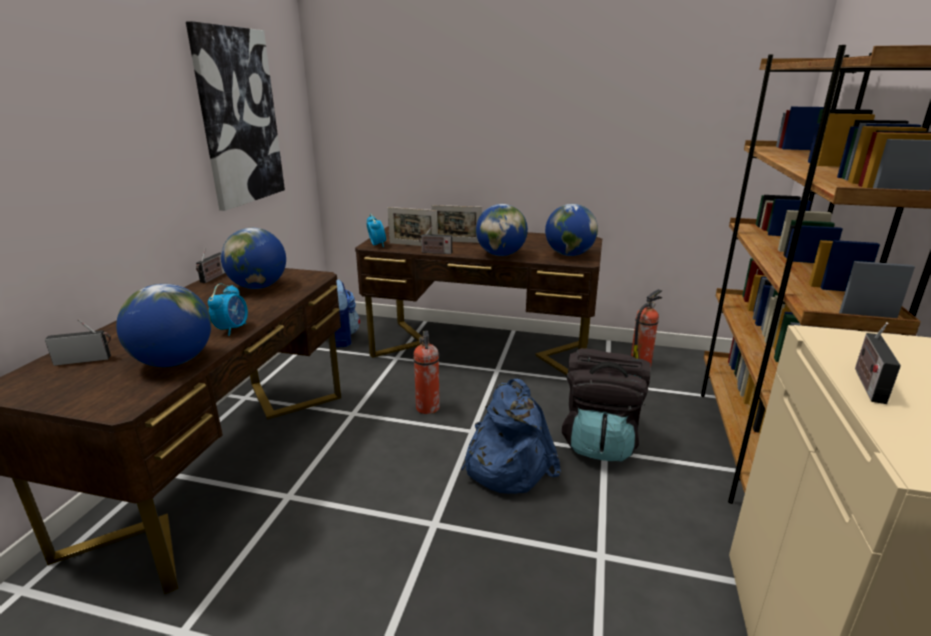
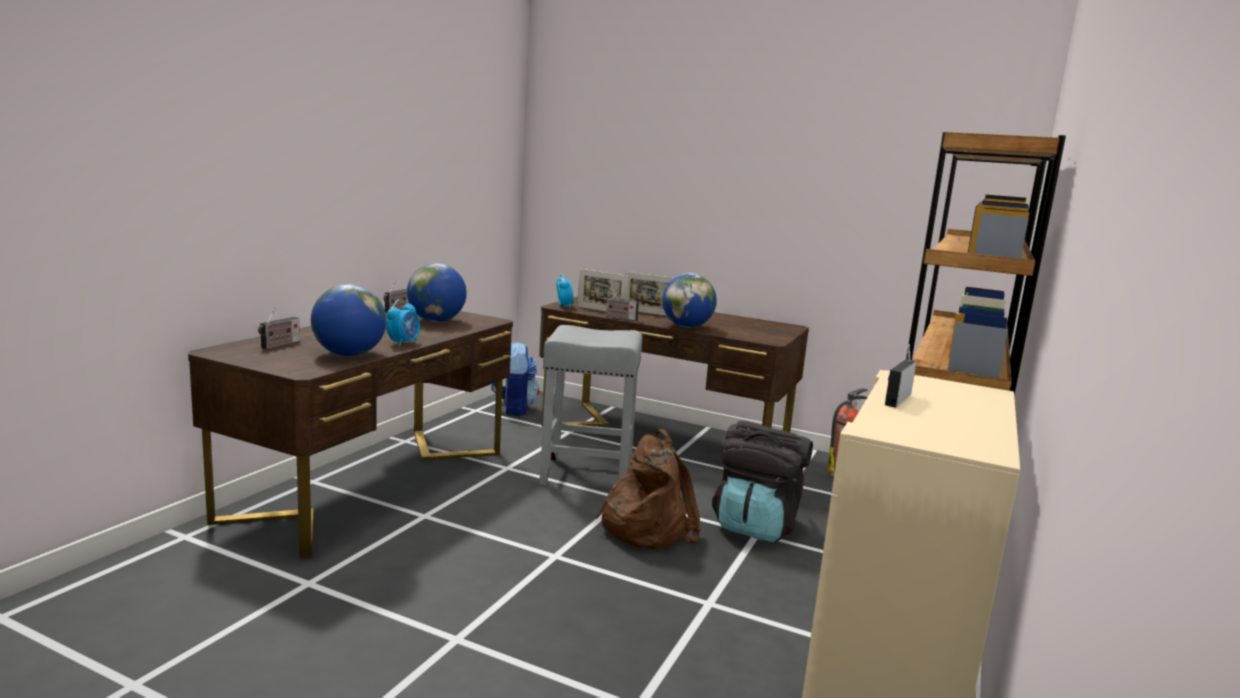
camera: 10 degrees right, 10 degrees down
(86, 360) = (279, 345): radio -> radio turned 120 degrees clockwise
(238, 117) = (449, 168): picture -> none
(427, 408) = (585, 475): fire extinguisher -> grey stool
(506, 464) = (646, 527): blue backpack -> brown backpack
(569, 254) = (760, 334): globe -> none

